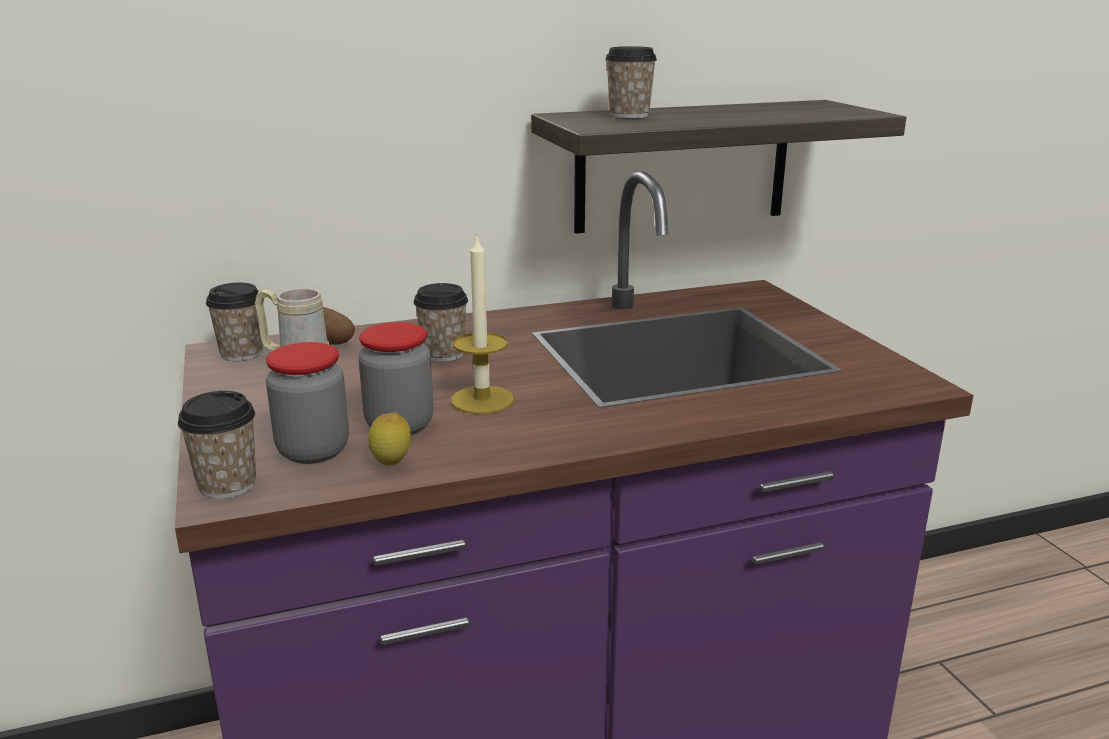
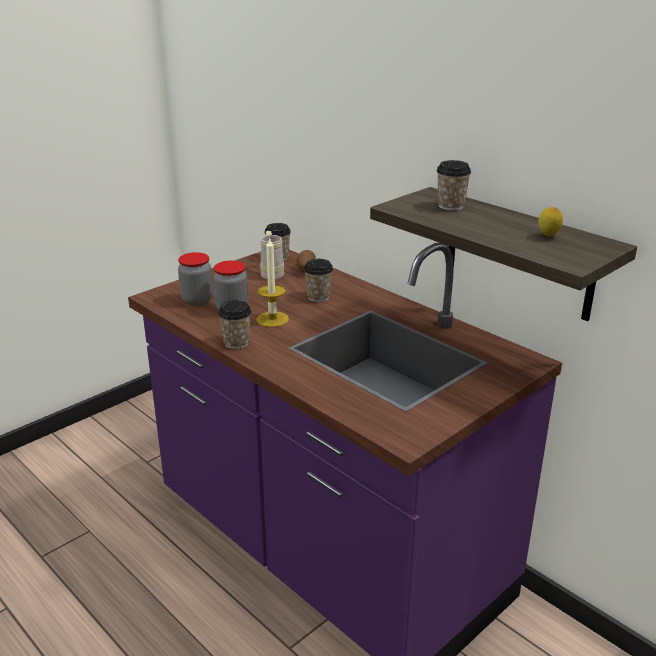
camera: 65 degrees right, 5 degrees up
(227, 485) = (160, 294): cup -> cup (236, 343)
(392, 465) = (195, 318): lemon -> lemon (548, 236)

